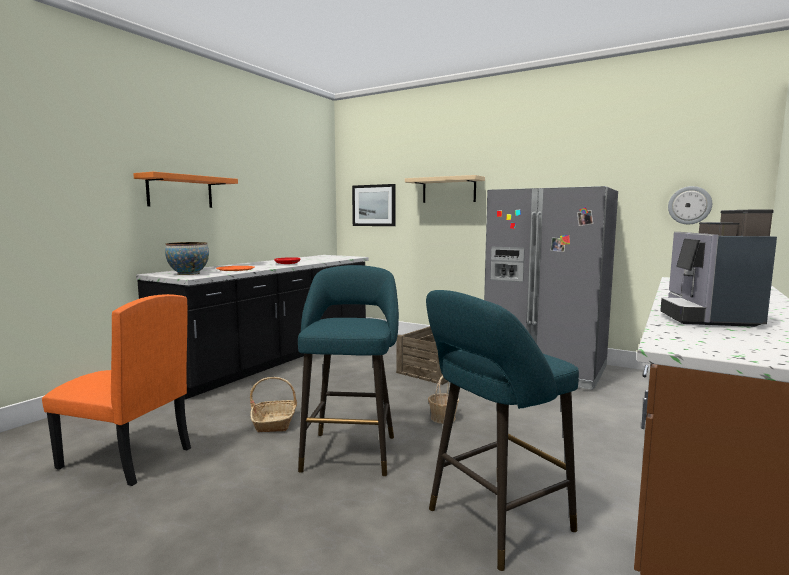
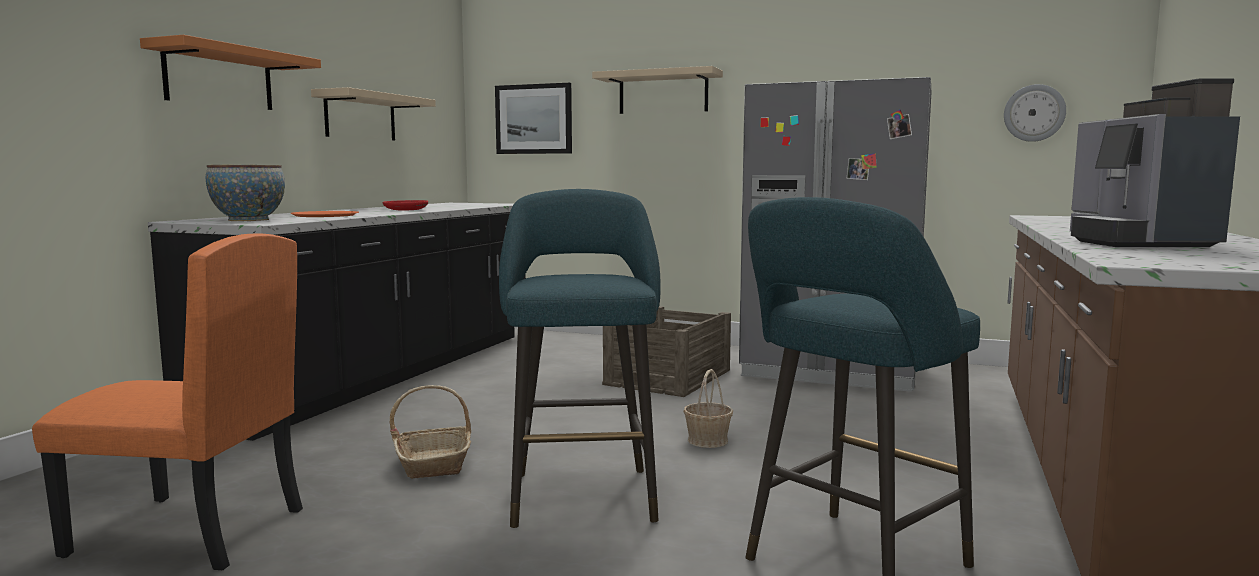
camera: 10 degrees left, 0 degrees up
(267, 208) = (360, 117): none -> beige shelf

